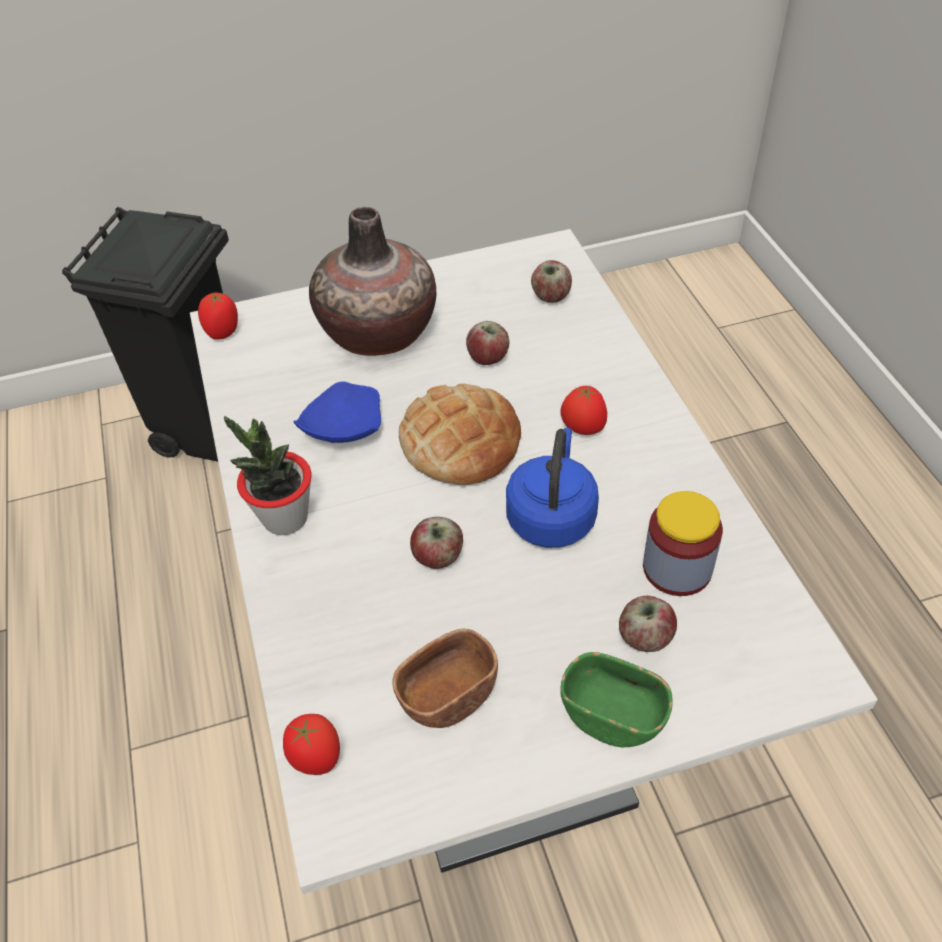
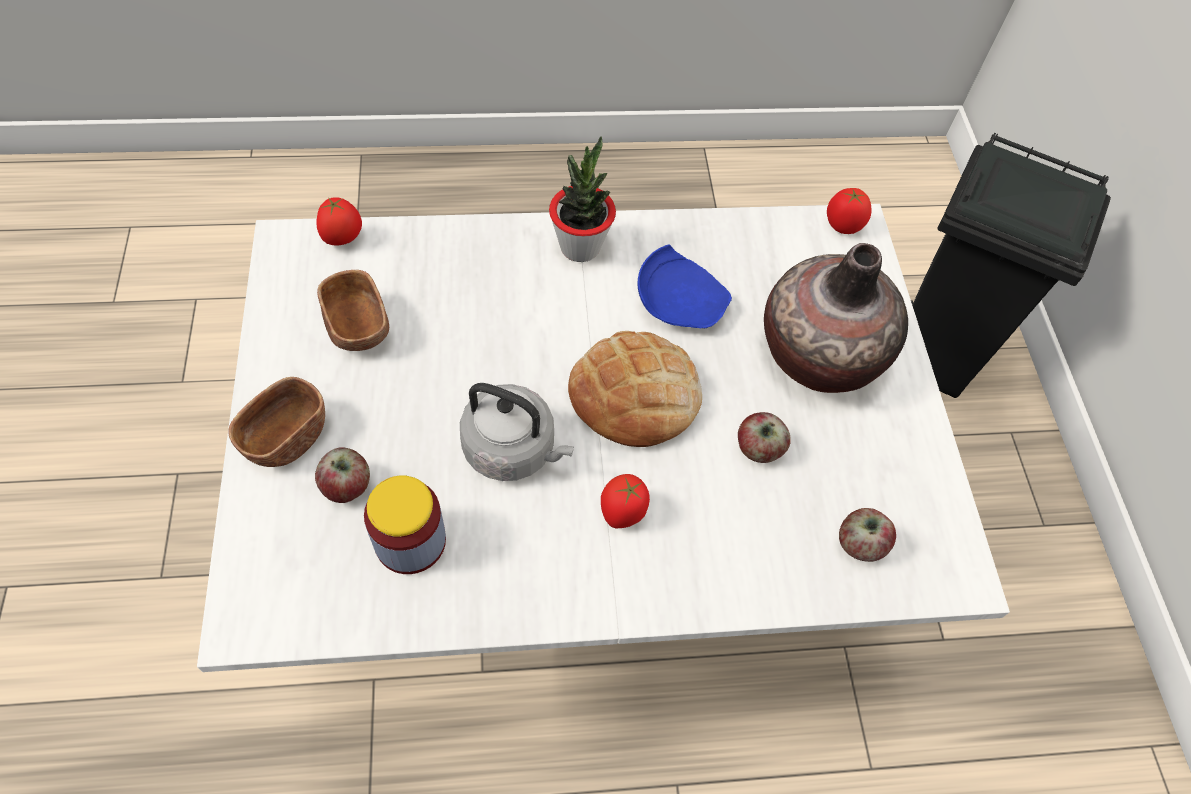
camera: 95 degrees right, 10 degrees up
(438, 557) = (497, 347): apple -> none
(552, 516) = (513, 450): blue kettle -> grey kettle
(613, 715) = (286, 437): green bowl -> brown bowl

